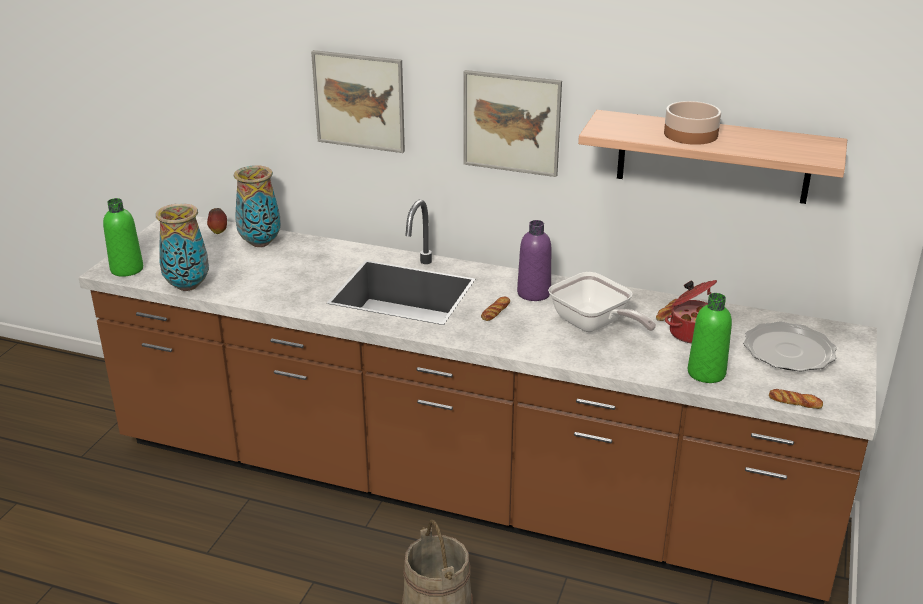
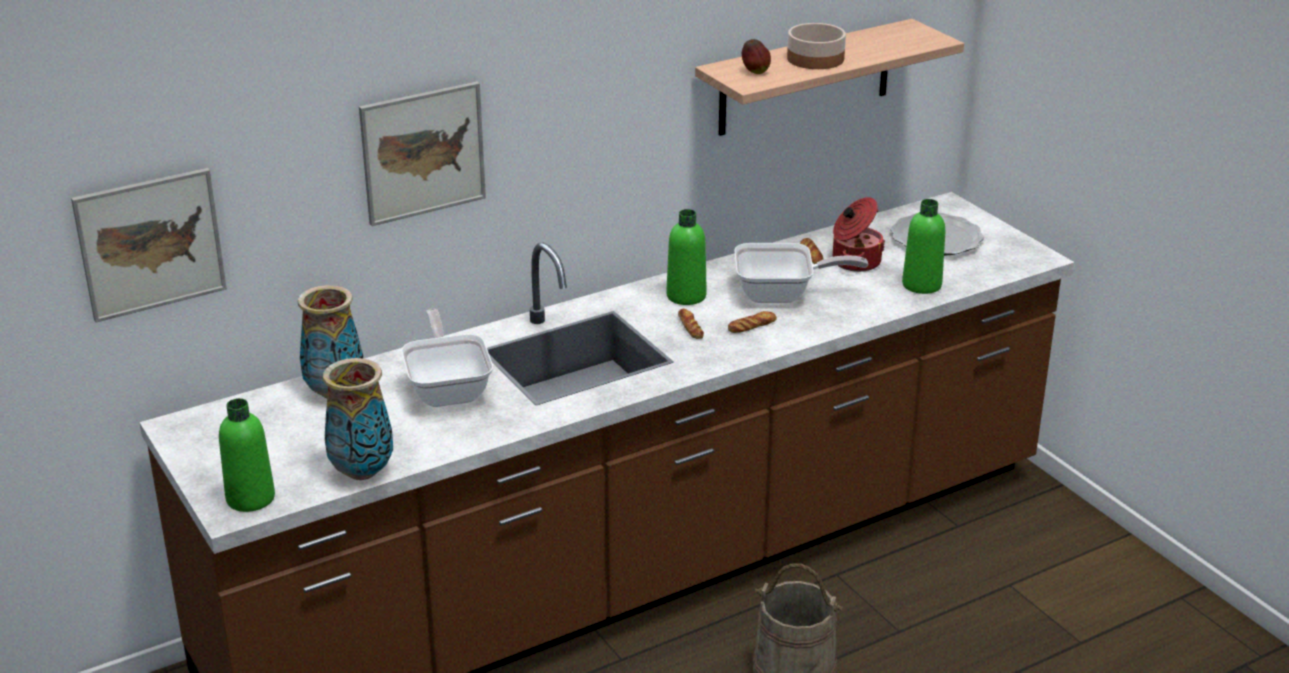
camera: 50 degrees left, 0 degrees up
(218, 232) = (259, 408): apple -> apple (755, 72)
(308, 270) = (448, 388): none -> frying pan
(511, 123) = (607, 114): picture -> picture (150, 243)
(533, 293) = (686, 296): purple bottle -> green bottle
(795, 402) = (1006, 272): bread -> bread (751, 326)

